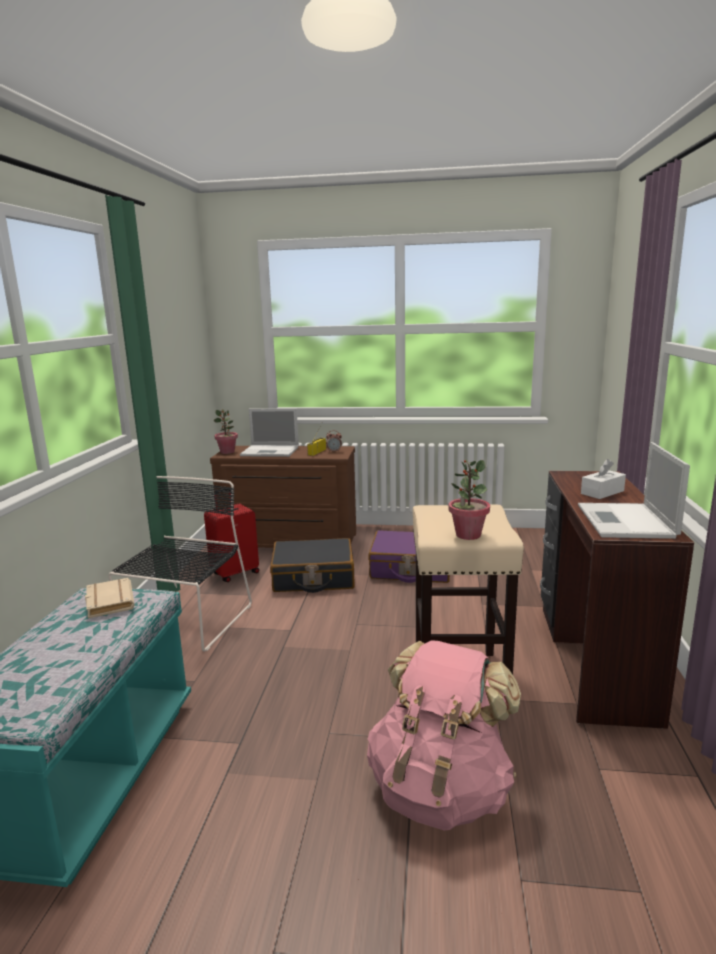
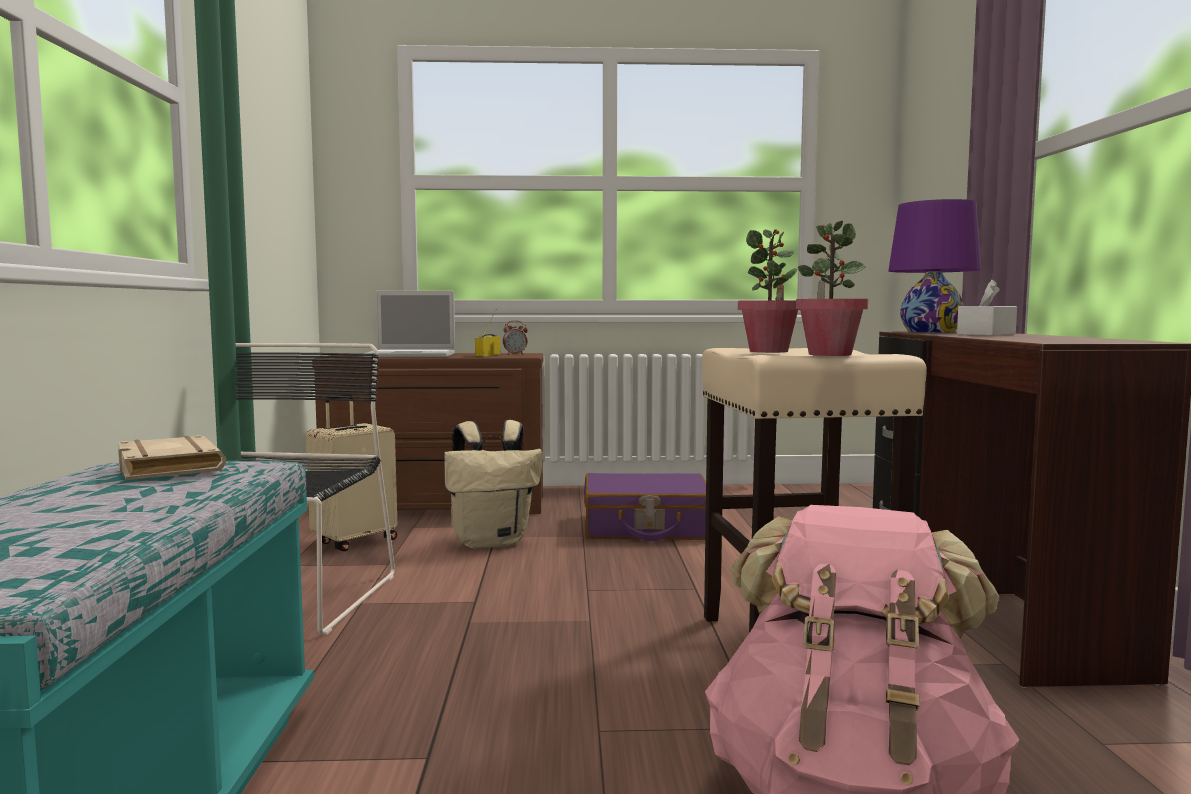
camera: 10 degrees left, 10 degrees down
(227, 452) = (340, 355): potted plant -> potted plant (769, 351)
(235, 573) = (354, 541): red suitcase -> beige suitcase
(313, 578) = (492, 542): black suitcase -> beige backpack
(578, 477) = (931, 331): none -> purple table lamp
(626, 522) = (1065, 339): laptop -> none

